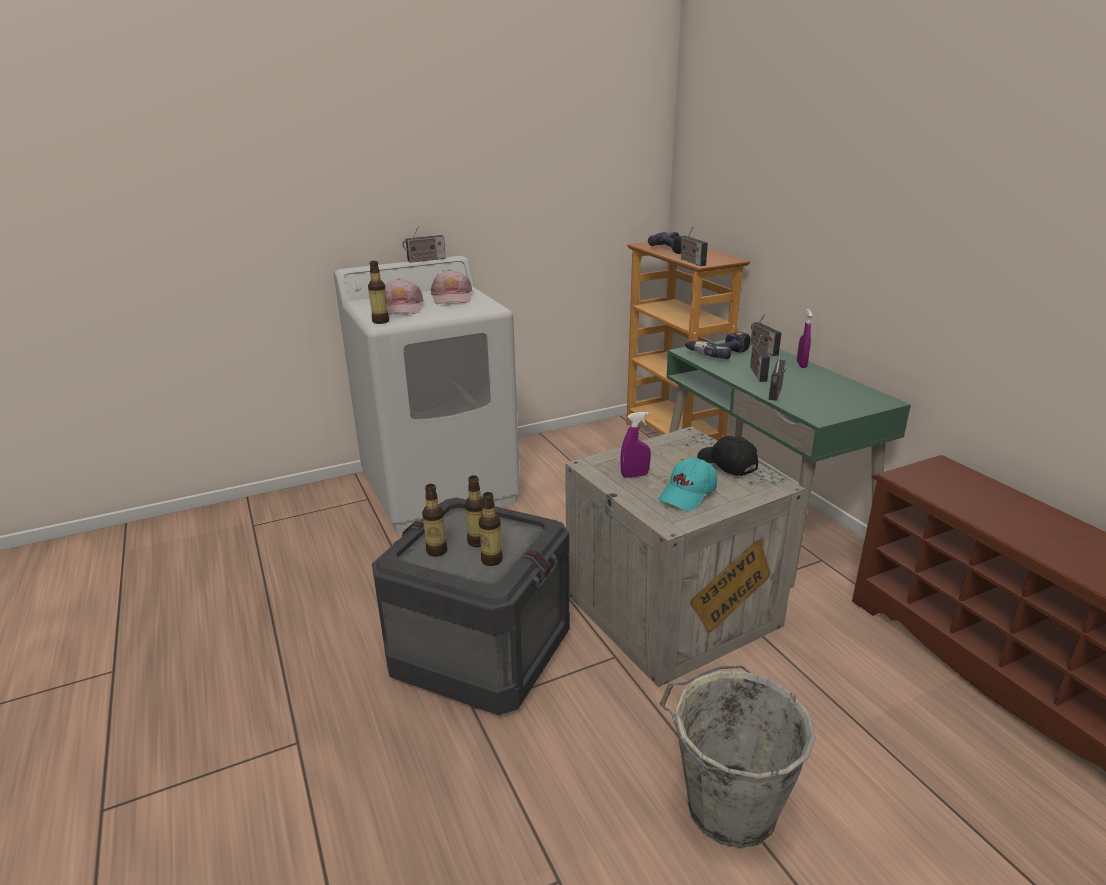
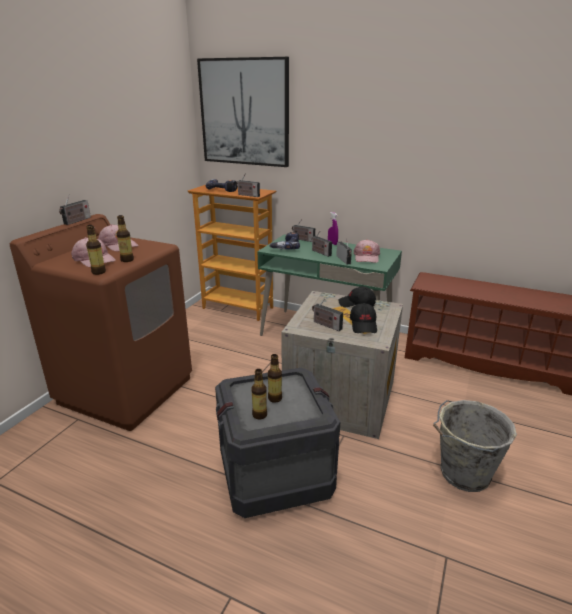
camera: 40 degrees left, 0 degrees up
(440, 488) = (126, 389): white washing machine -> brown washing machine
(492, 560) = (298, 404): bottle -> bottle (127, 260)
(634, 475) = (326, 325): purple spray bottle -> radio
(688, 494) = (363, 325): turquoise cap -> black cap
(728, 130) = (244, 113): none -> picture
(823, 398) = (366, 257): none -> pink cap

